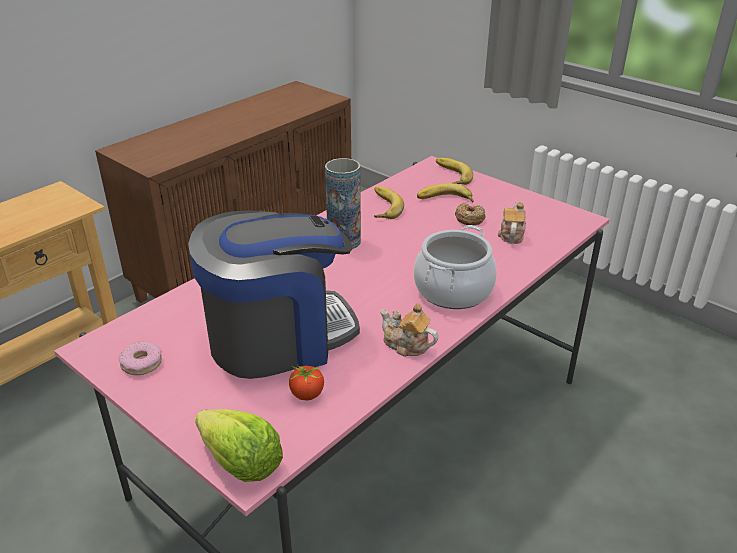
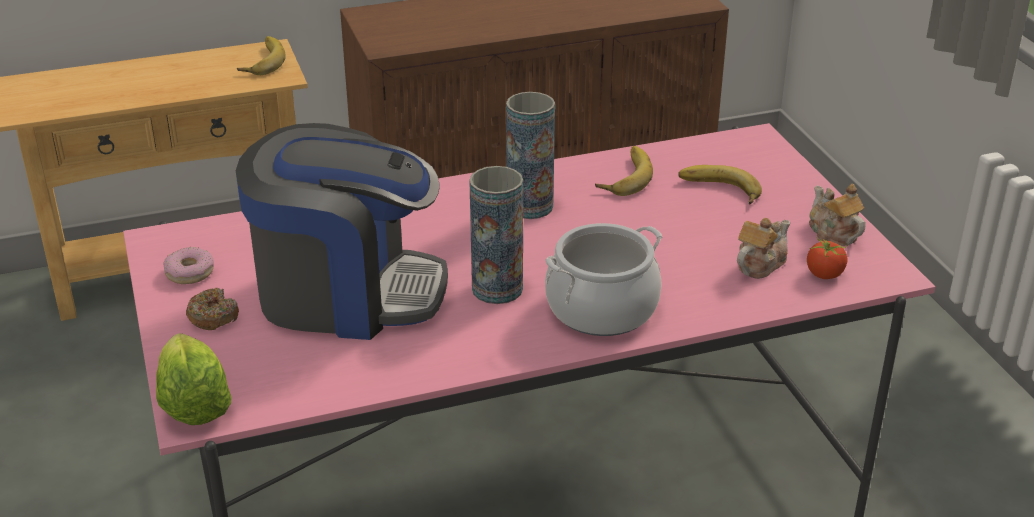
camera: 30 degrees right, 0 degrees up
(307, 394) = (319, 363): tomato -> tomato (825, 274)
(377, 299) = (497, 289): none -> vase
(406, 345) = (477, 352): teapot -> teapot (832, 233)
(450, 175) = (764, 159): banana -> banana (261, 61)
(469, 219) = (724, 226): donut -> donut (213, 316)

